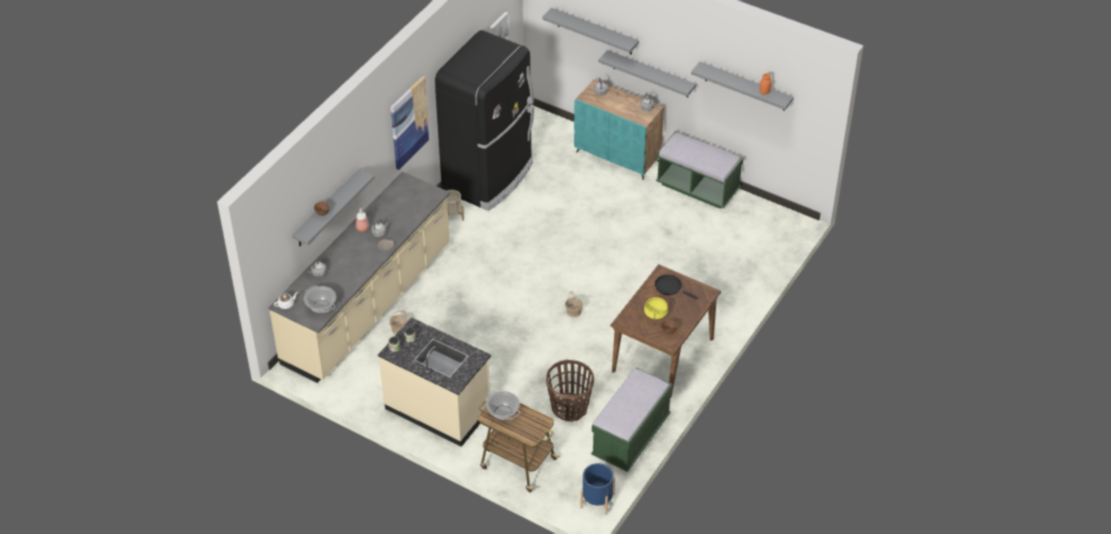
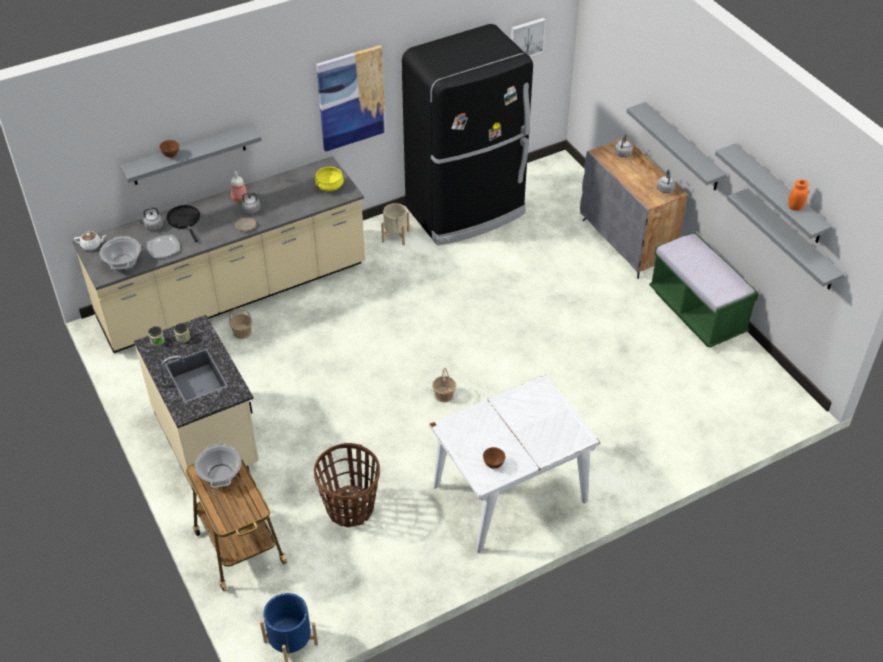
camera: 30 degrees right, 0 degrees up
(340, 285) = (163, 248): none -> plate
(594, 31) = (636, 73): grey shelf -> grey shelf (791, 240)
(618, 156) = (626, 242): turquoise cabinet -> grey cabinet
(631, 437) = (393, 580): green bench -> none
(655, 313) = (494, 434): yellow cooking pot -> yellow cooking pot (329, 186)
(662, 355) = (509, 494): brown dining table -> white dining table
(670, 287) = (538, 409): black frying pan -> black frying pan (184, 220)

